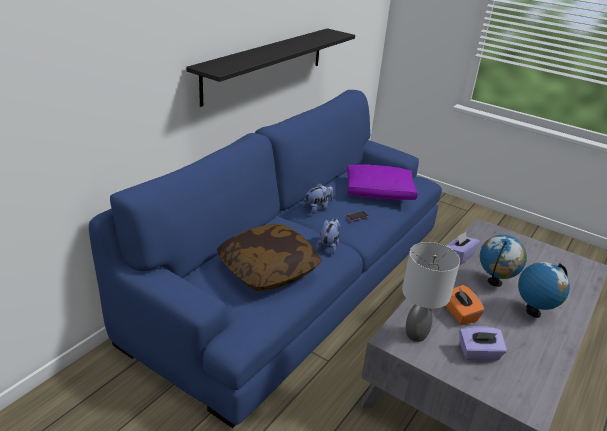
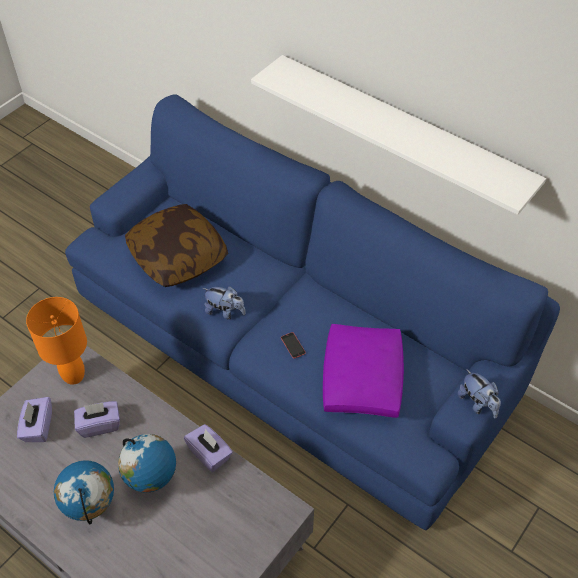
camera: 95 degrees right, 20 degrees up
(266, 64) = (402, 133): black shelf -> white shelf
(317, 208) = (308, 304): plush toy -> plush toy (477, 403)
(416, 335) = (73, 376): grey table lamp -> orange table lamp
(459, 313) = (99, 425): orange tissue box -> purple tissue box

